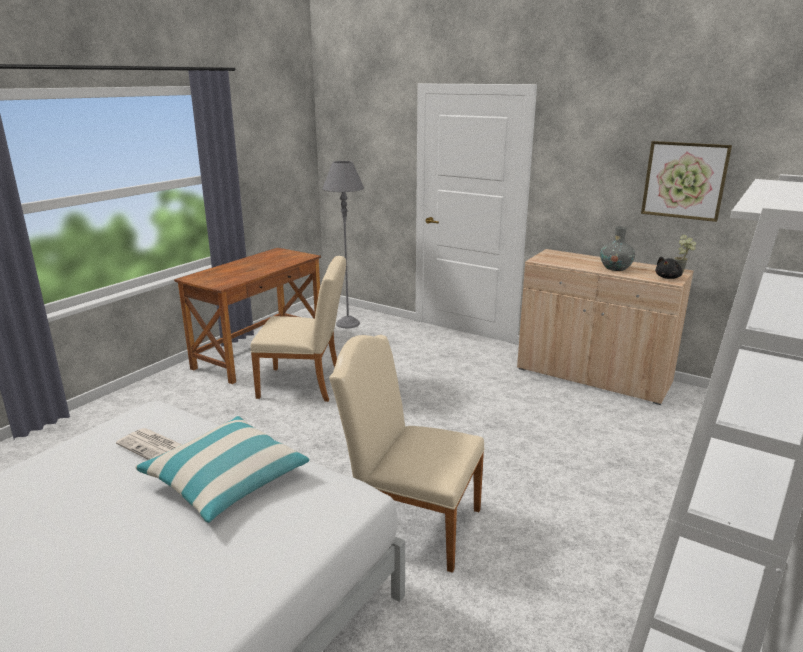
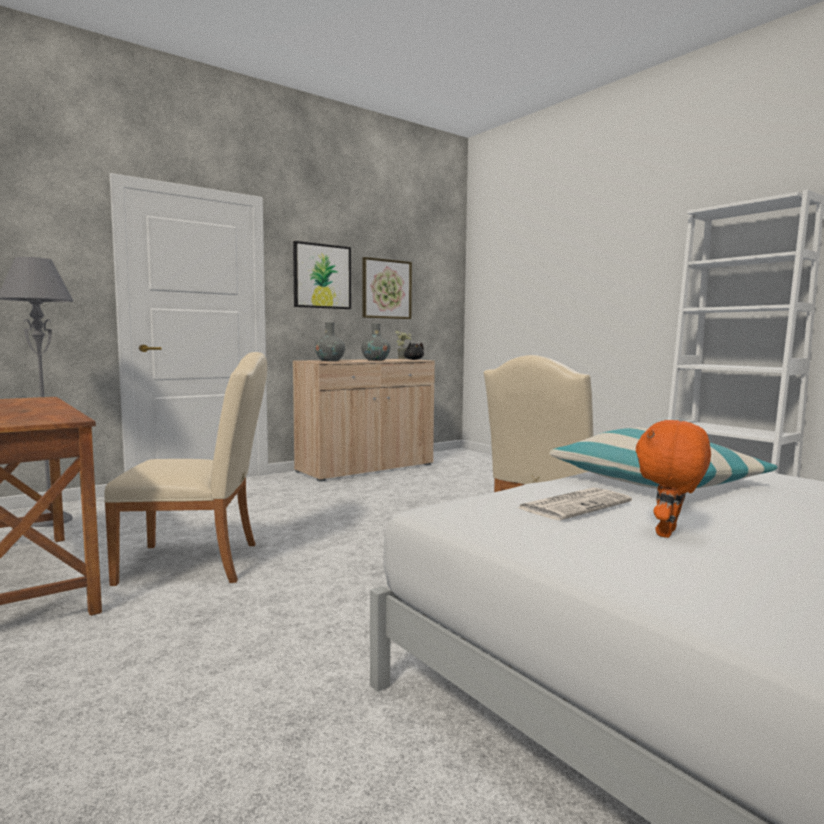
camera: 70 degrees left, 15 degrees down
(93, 481) = (669, 533): none -> orange plush toy
(306, 384) = (200, 563): beige chair -> beige chair turned 60 degrees clockwise
(563, 258) = (330, 360): none -> grey vase
(594, 164) = (322, 276): none -> picture

